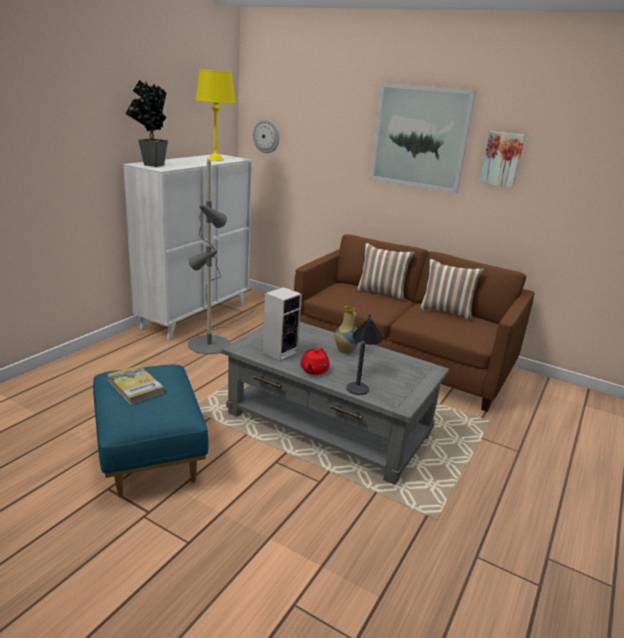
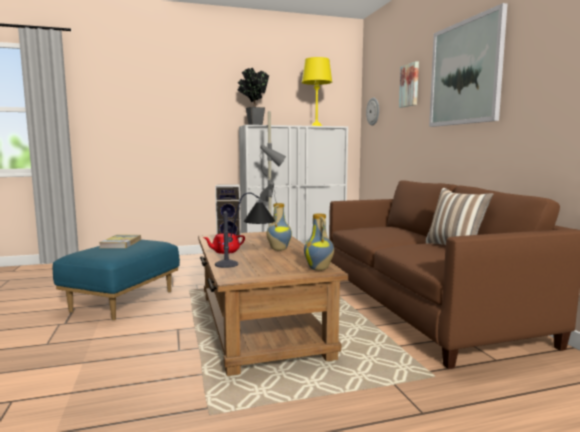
camera: 45 degrees right, 15 degrees down
(329, 424) = (260, 324): grey coffee table -> brown coffee table
(382, 292) = (411, 232): pillow -> none
(424, 369) = (319, 269): none -> vase
(502, 159) = (537, 67): picture -> picture (410, 85)

